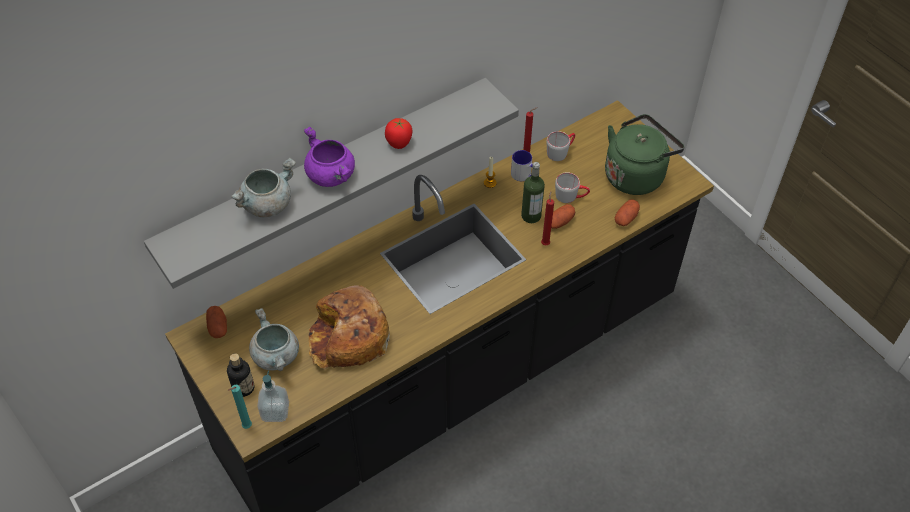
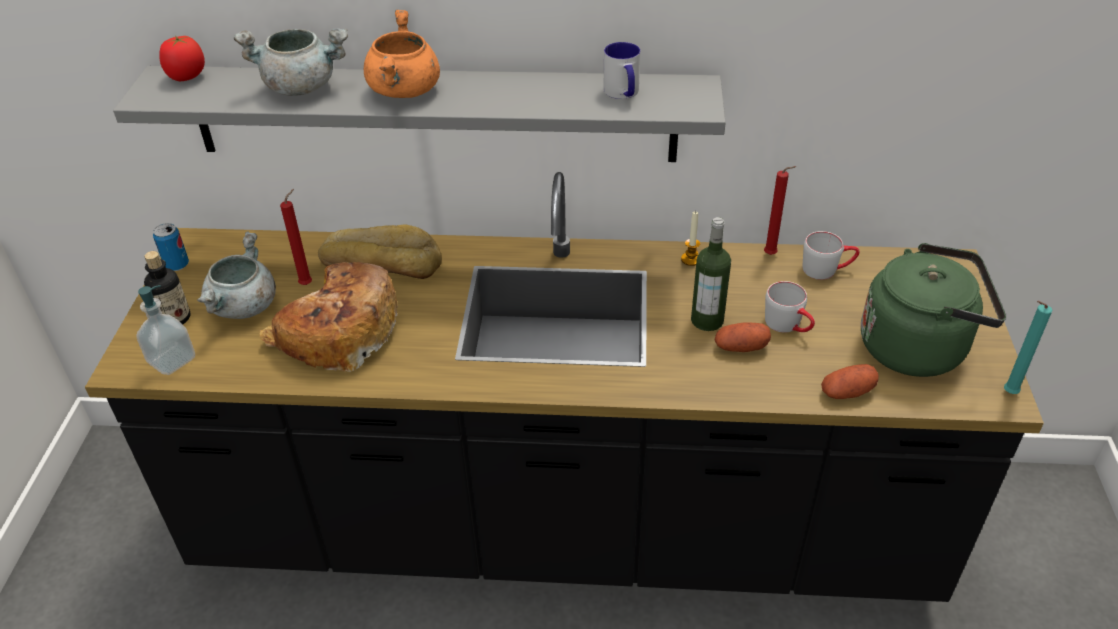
camera: 40 degrees right, 10 degrees down
(199, 356) = (177, 265): none -> can
(218, 327) = (227, 248): potato -> none
(246, 427) = (126, 358): turquoise candle -> turquoise candle (1007, 393)
(324, 281) = (382, 261): none -> bread
(332, 175) = (405, 91): purple cooking pot -> orange cooking pot
(399, 143) = (524, 93): tomato -> tomato (187, 76)
(524, 176) = (746, 272): mug -> mug (623, 93)
(545, 243) = (693, 361): red candle -> red candle (308, 283)

